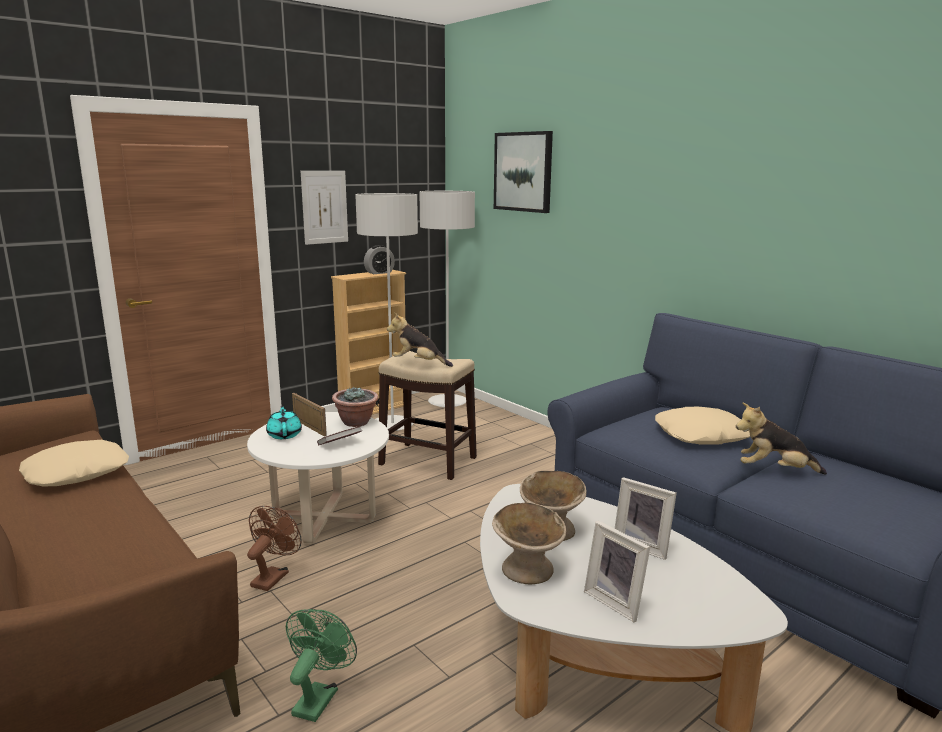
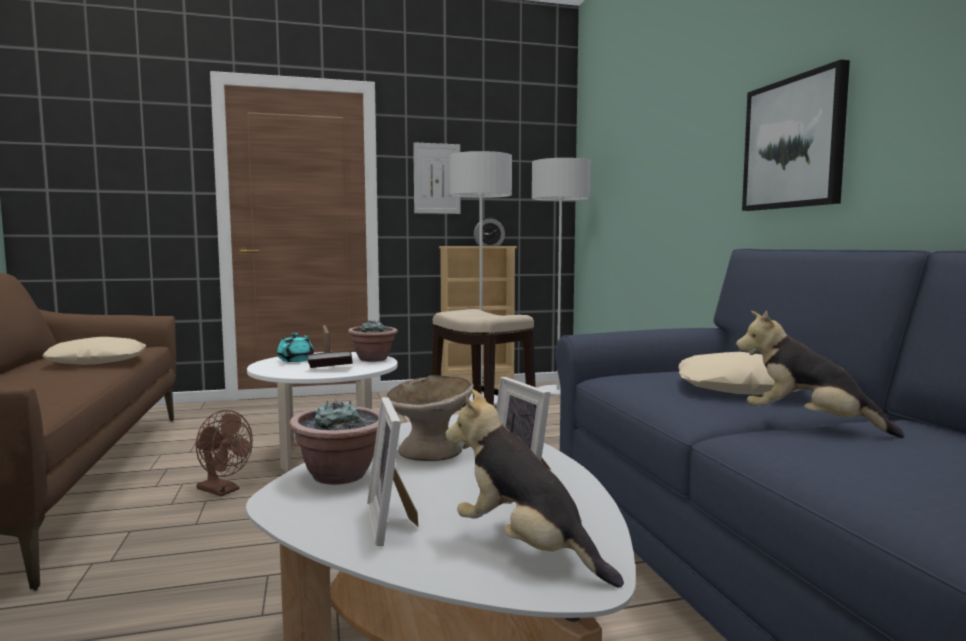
camera: 25 degrees right, 10 degrees down
(273, 576) = (223, 491): brown fan -> brown fan turned 75 degrees clockwise
(318, 697) = (119, 595): green fan -> none
(419, 363) = (467, 313): plush toy -> plush toy (526, 549)
(523, 172) = (631, 128): picture -> picture (794, 143)
(527, 569) = (340, 475): beige bowl -> potted plant

